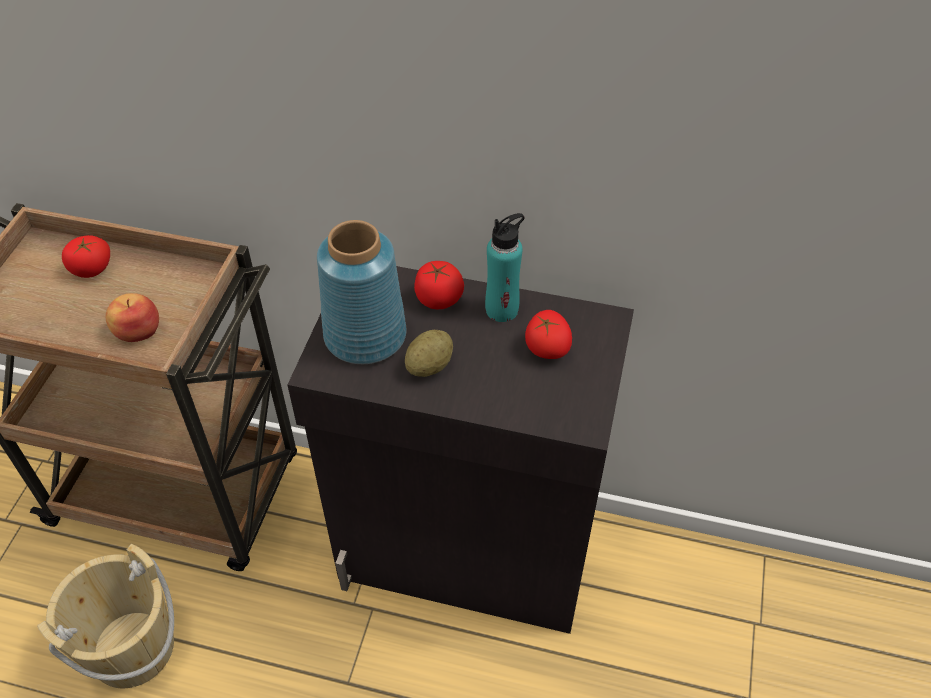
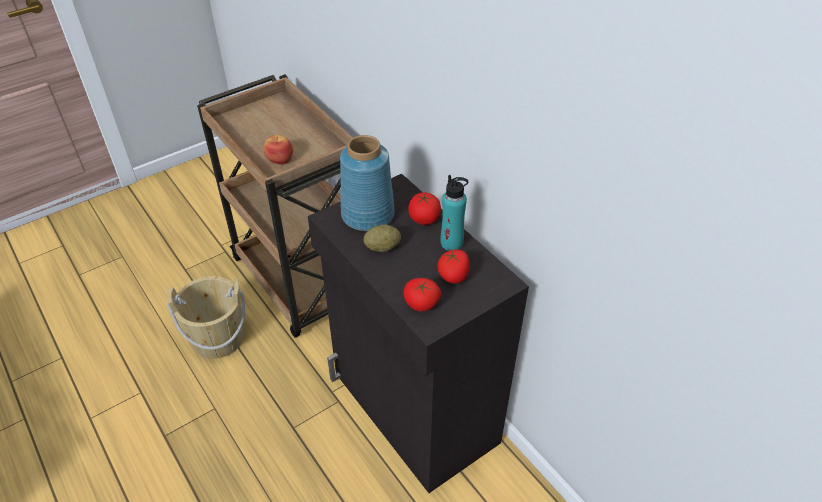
camera: 40 degrees right, 5 degrees down
(92, 269) = (290, 121): tomato -> tomato (421, 304)

